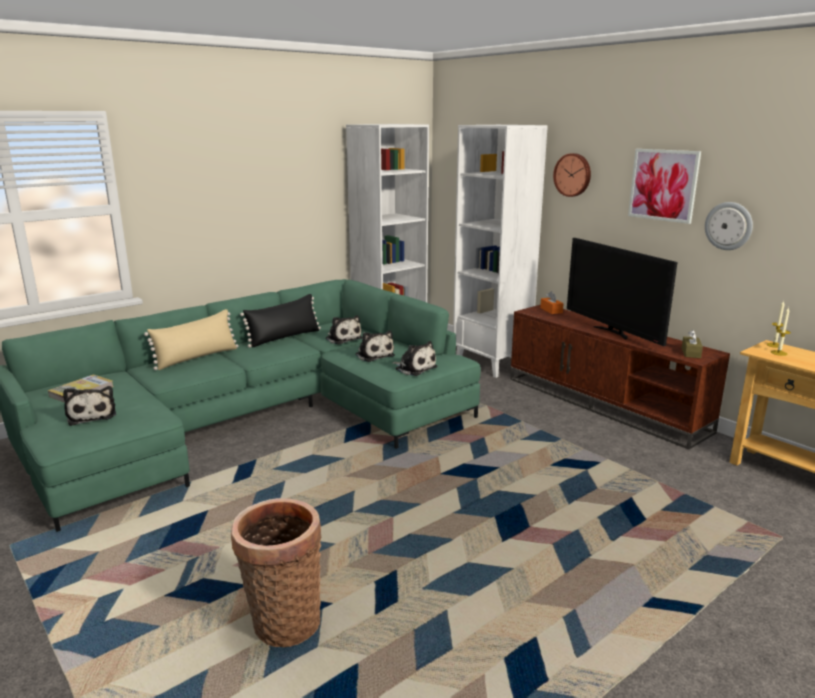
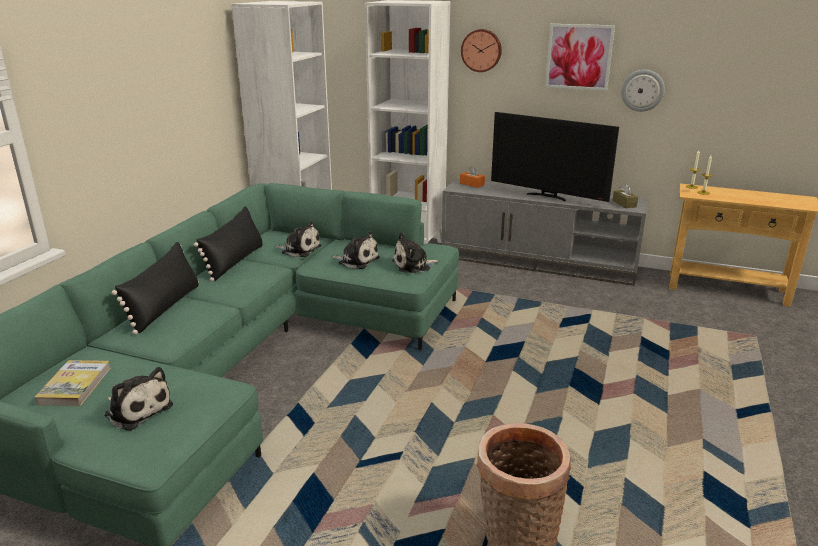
camera: 30 degrees left, 5 degrees up
(196, 358) = (165, 307): beige pillow -> black pillow
(414, 368) = (413, 265): plush toy -> plush toy turned 150 degrees clockwise
(605, 404) = (539, 262): brown tv stand -> grey tv stand

